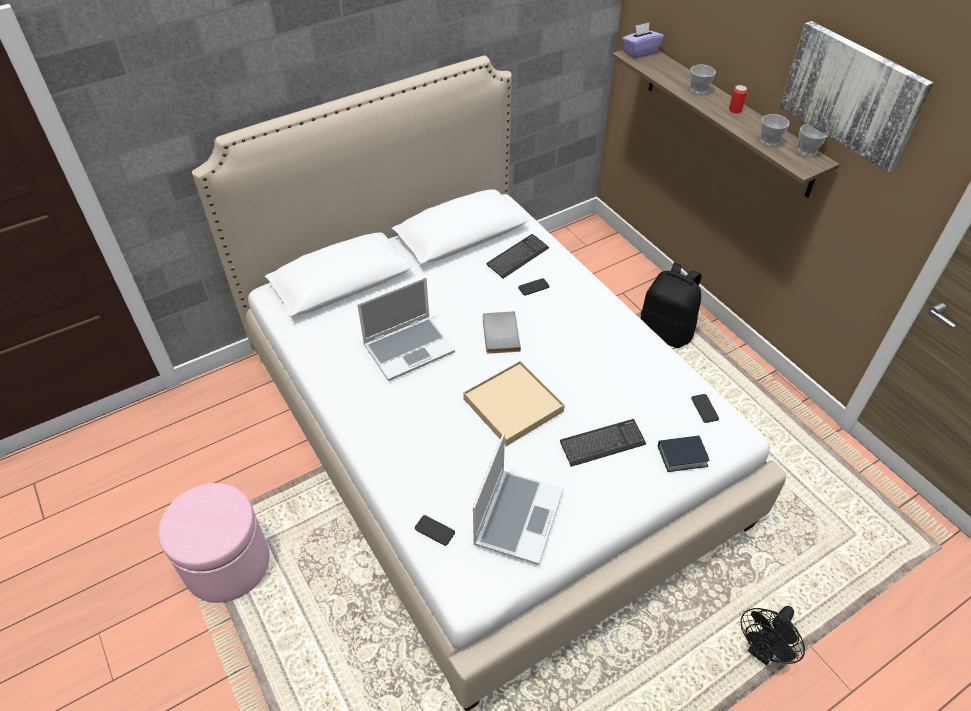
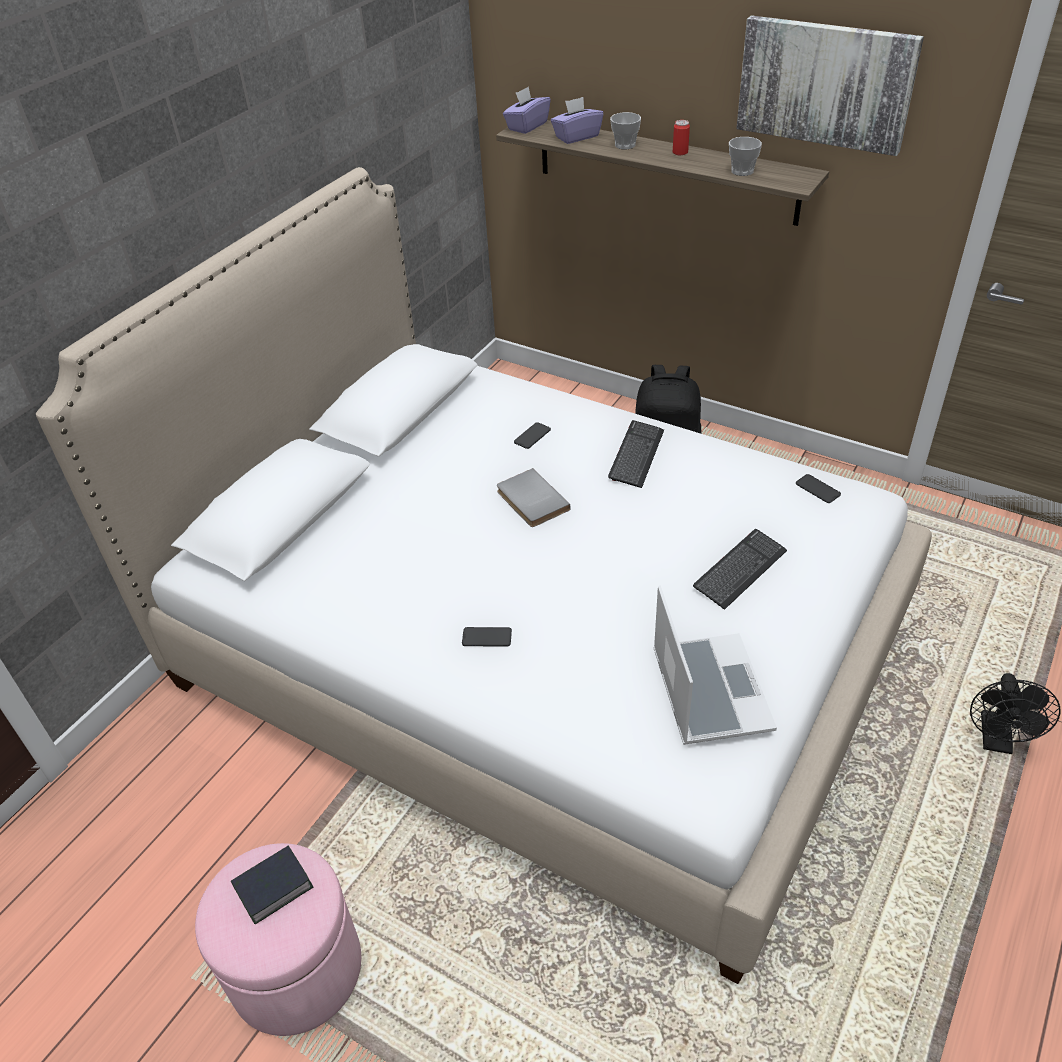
camera: 25 degrees left, 5 degrees down
(409, 348) = (430, 559): laptop -> none
(434, 530) = (623, 752): phone -> phone (487, 637)
(513, 405) = (608, 570): beige tray -> none
(517, 257) = (488, 411): keyboard -> keyboard (636, 455)
(668, 72) = (576, 137): none -> purple tissue box
(682, 456) = (833, 546): book -> book (273, 887)
(806, 152) = (787, 169): cup -> none

